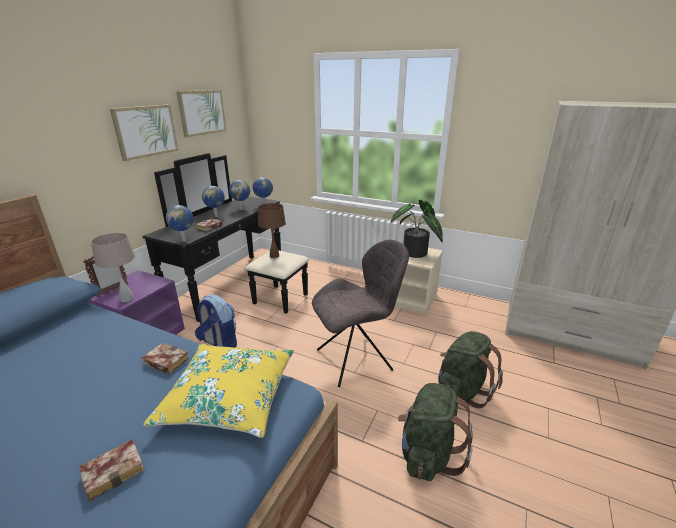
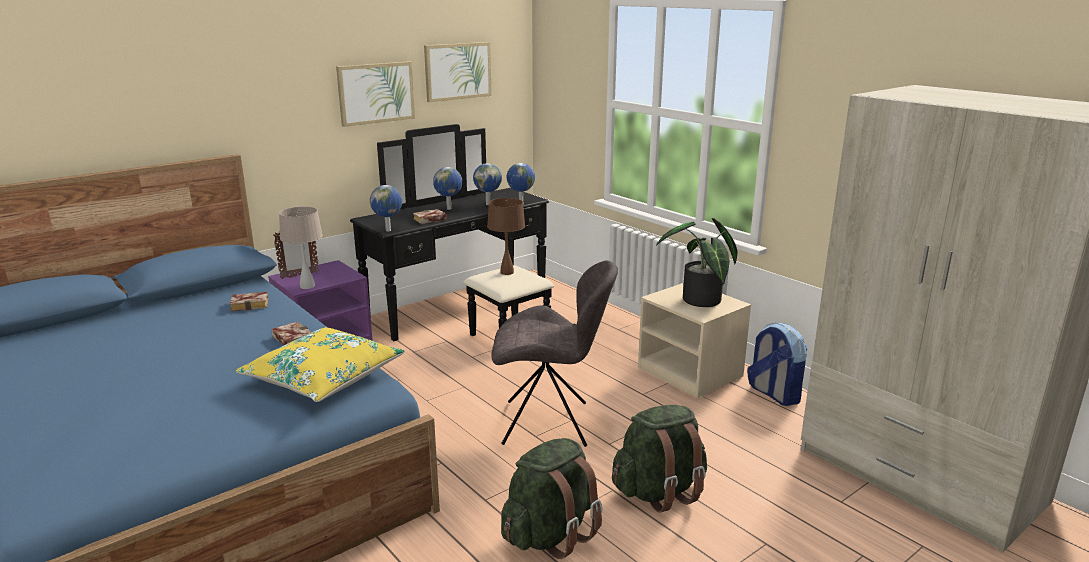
camera: 25 degrees right, 5 degrees down
(116, 469) = (203, 398): book -> book (251, 304)
(219, 343) = (400, 368): backpack -> backpack (773, 394)

